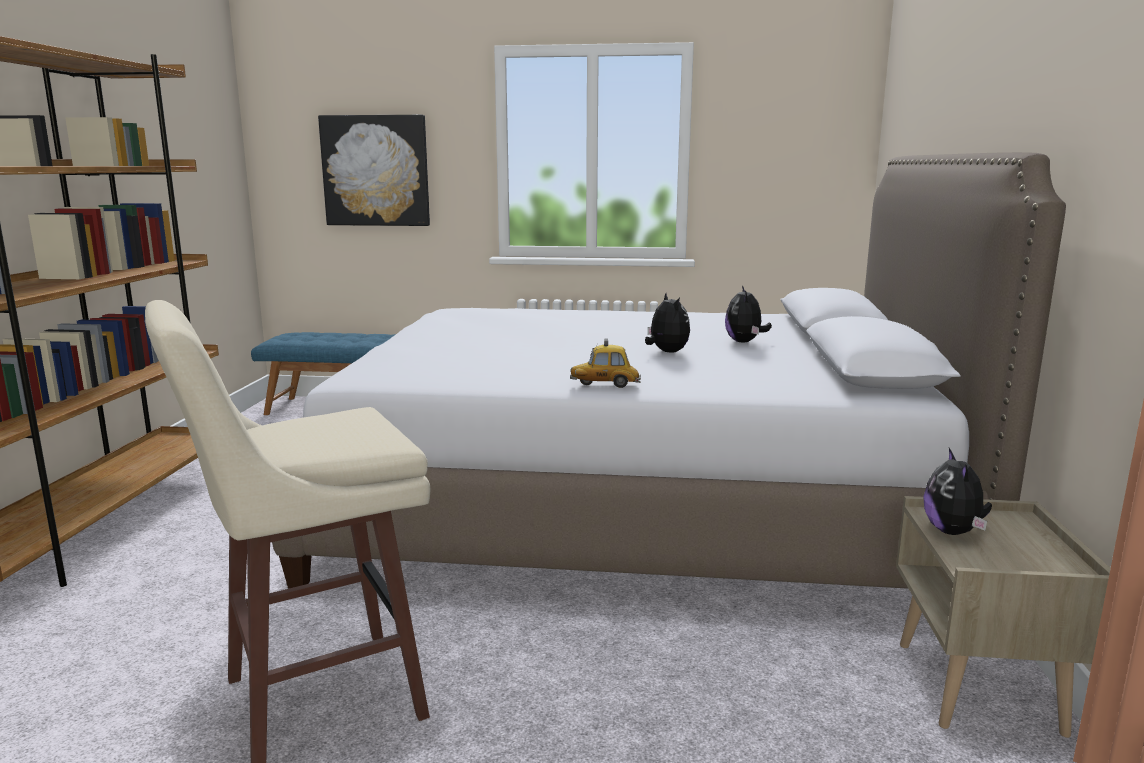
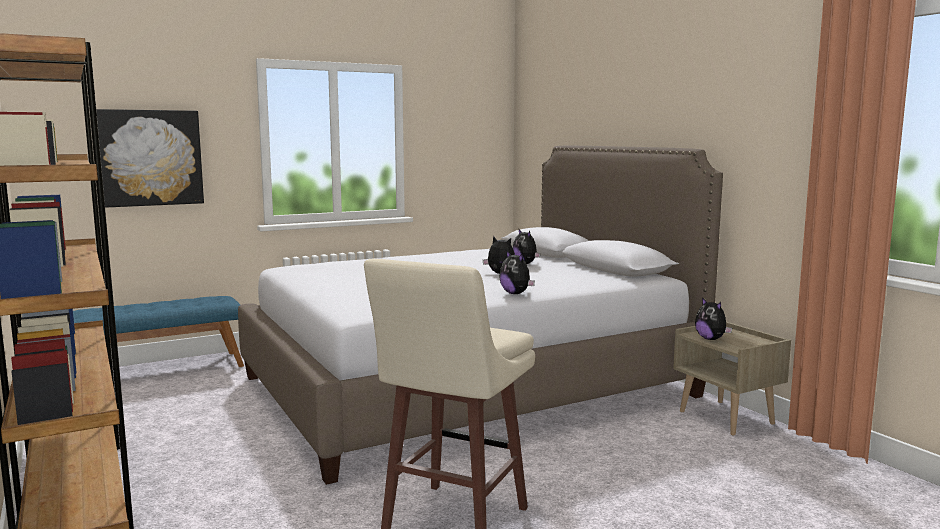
camera: 35 degrees left, 5 degrees down
(605, 384) = (516, 293): toy car -> plush toy

